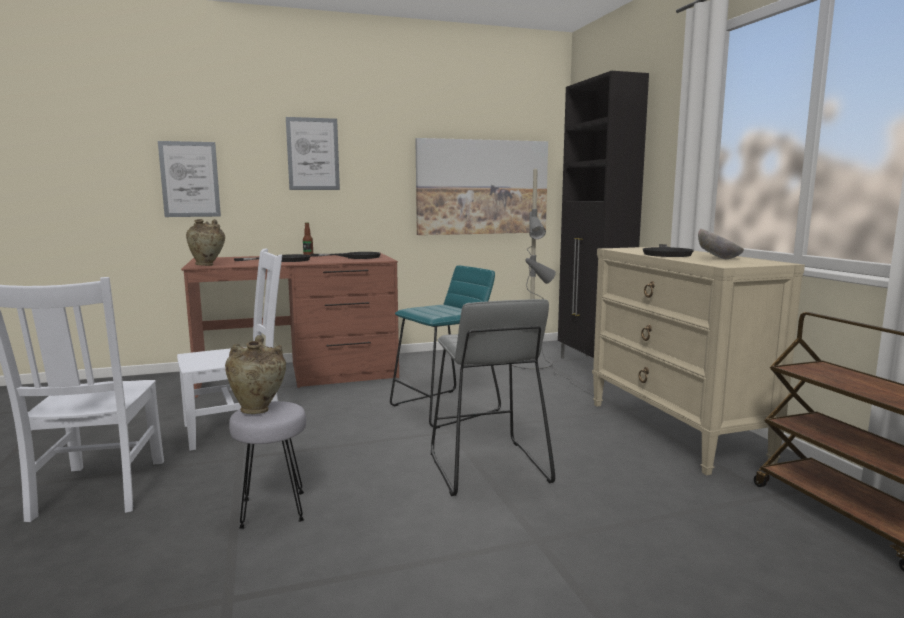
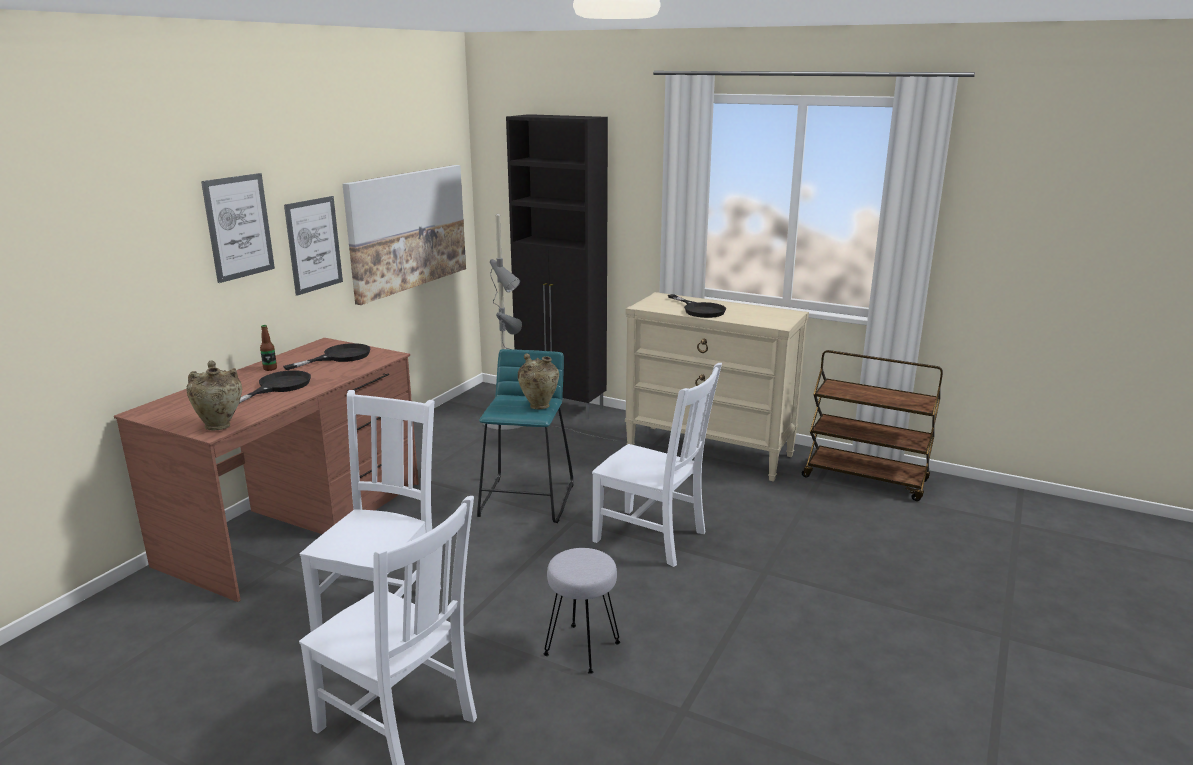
camera: 45 degrees left, 10 degrees up
(190, 179) = (90, 300): picture -> picture (314, 245)
(258, 410) = (574, 566): beige vase -> beige vase (539, 406)
(486, 467) = (653, 538): grey stool -> white chair
(719, 259) = (751, 313): bowl -> none

